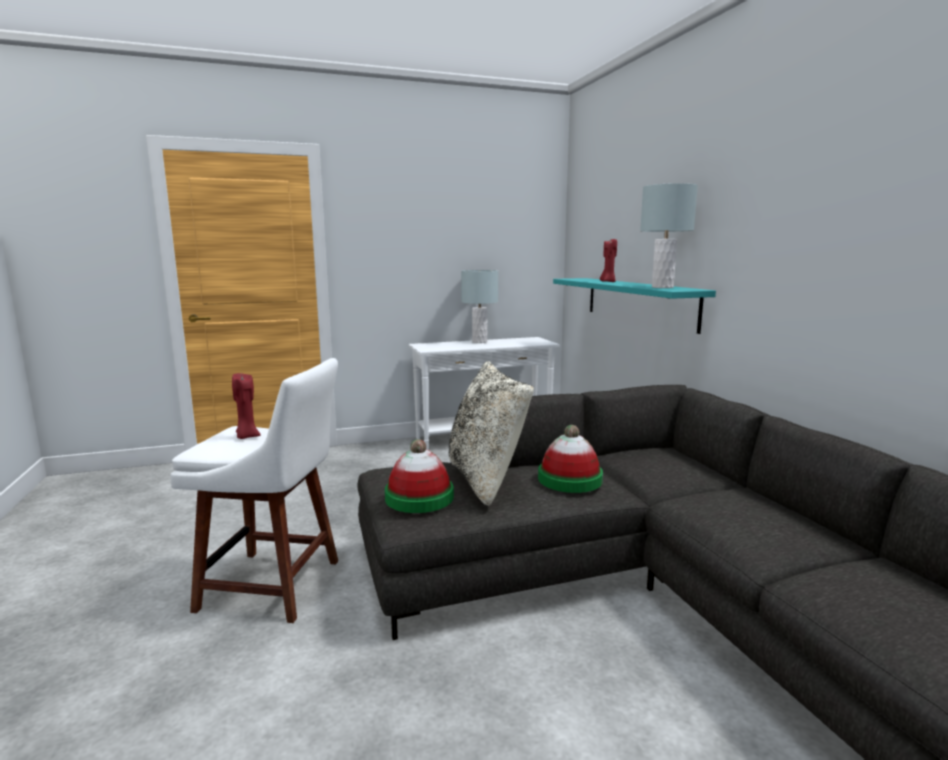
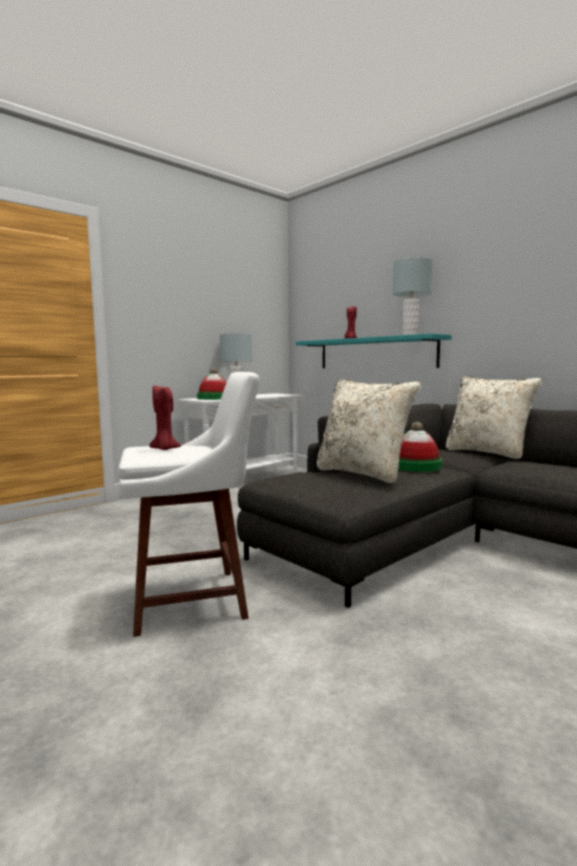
camera: 25 degrees left, 5 degrees down
(419, 497) = (331, 486): hat -> hat (214, 398)
(713, 471) = (487, 454): none -> beige pillow

